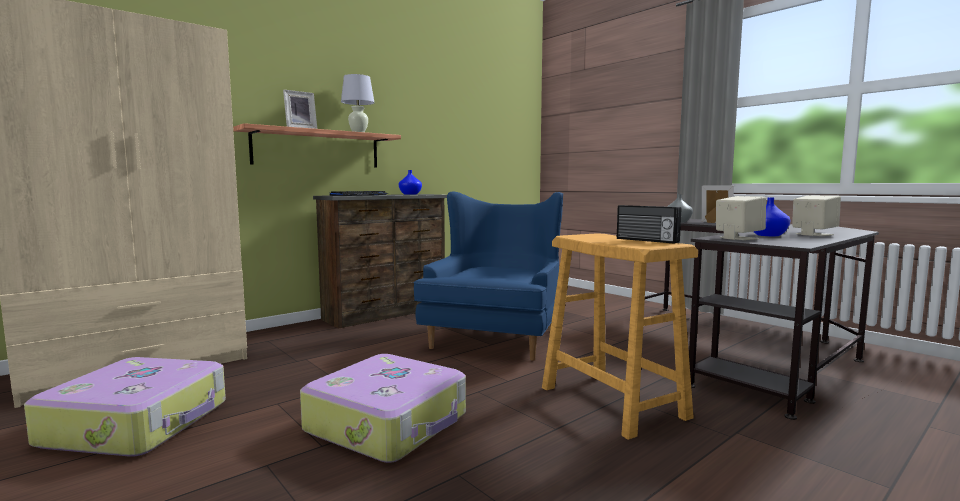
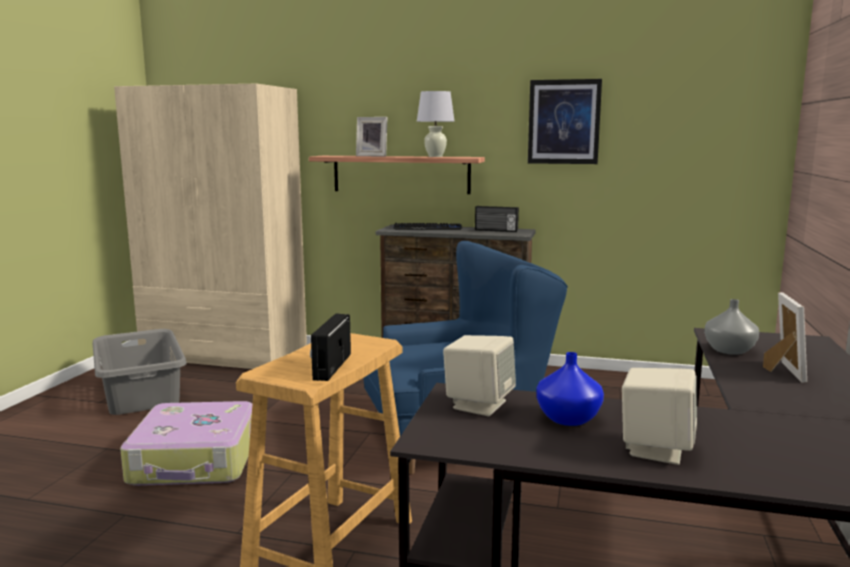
camera: 55 degrees right, 5 degrees up
(139, 423) = (142, 393): suitcase -> grey laundry basket
(410, 194) = (496, 230): blue vase -> radio
(436, 114) = (564, 122): none -> picture

